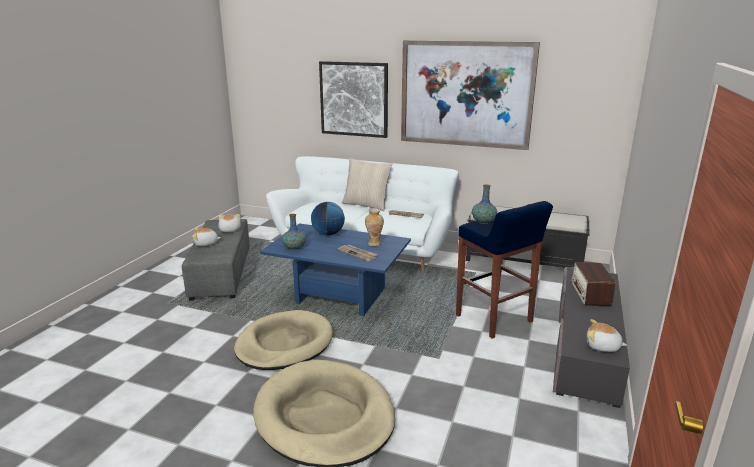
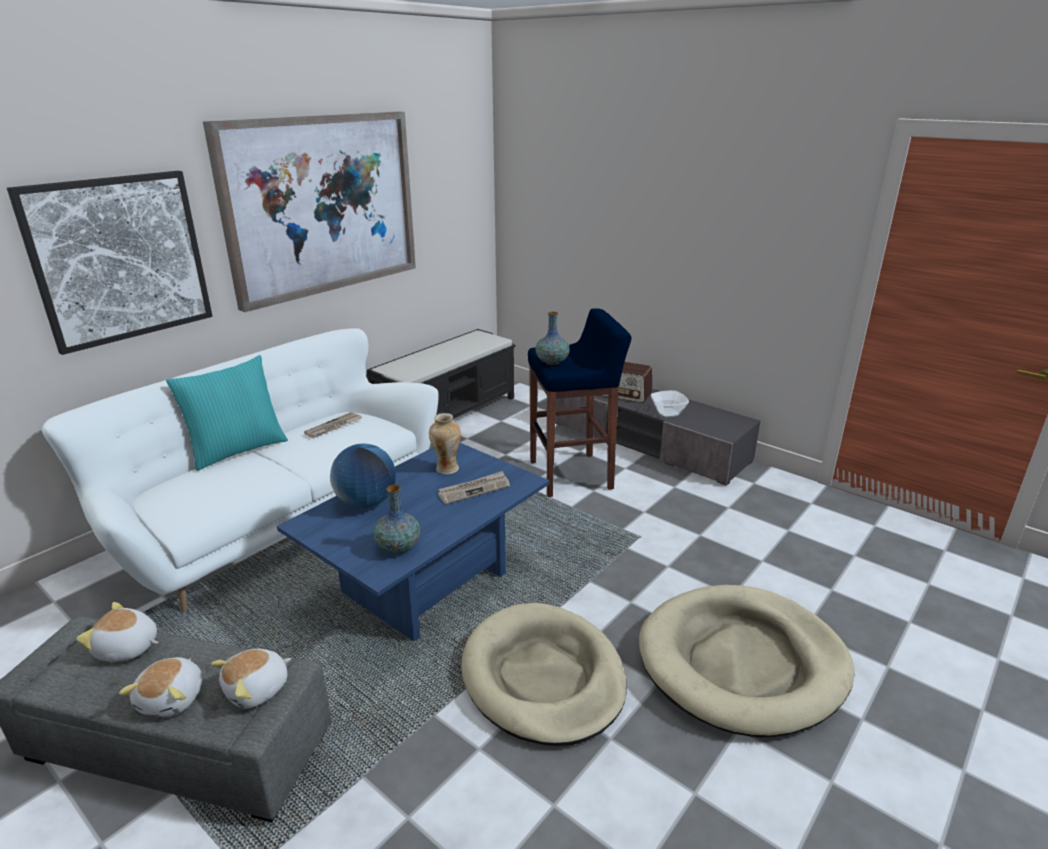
camera: 70 degrees left, 5 degrees up
(366, 205) = (237, 450): beige pillow -> turquoise pillow
(580, 318) = (668, 413): none -> bowl
(602, 346) = (723, 420): plush toy -> plush toy (257, 689)

